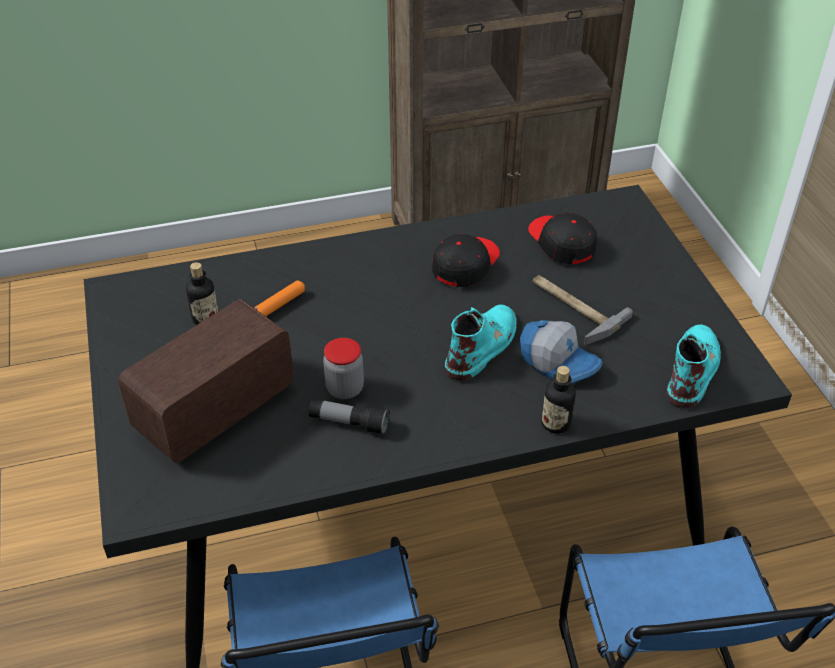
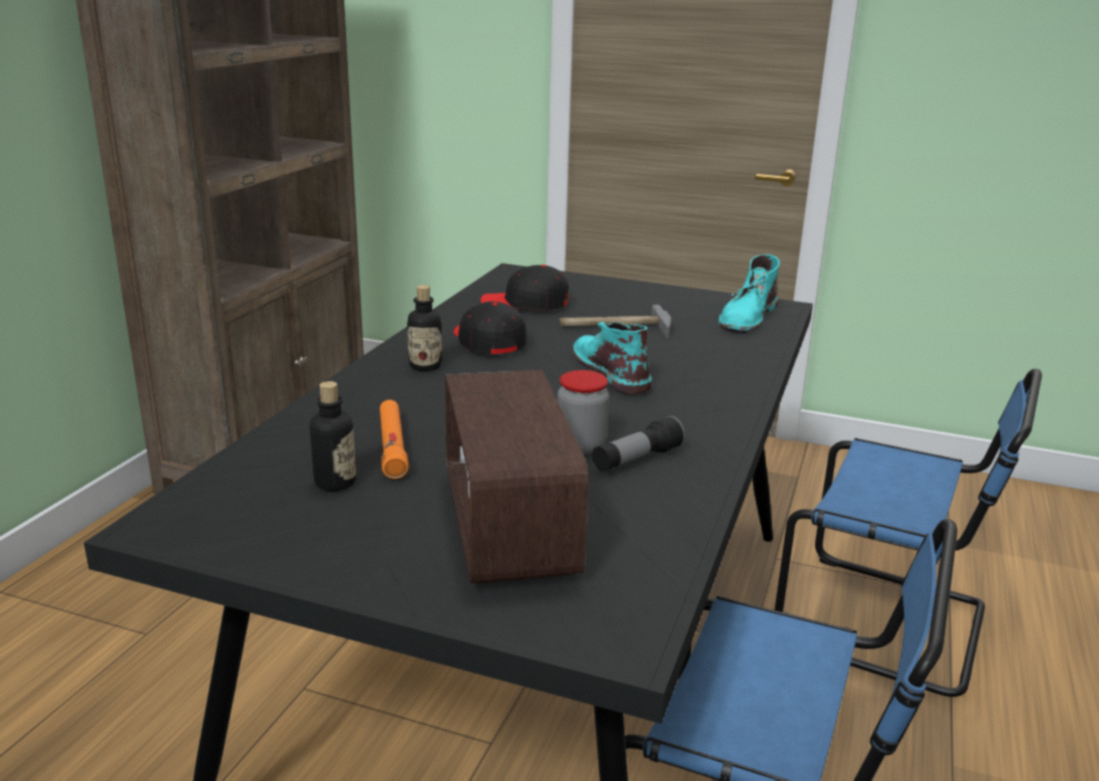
camera: 55 degrees left, 20 degrees down
(556, 423) = (753, 377): bottle -> bottle (425, 366)
(559, 361) = (675, 351): cap -> none
(692, 368) = (747, 317): turquoise boot -> turquoise boot turned 120 degrees counterclockwise

